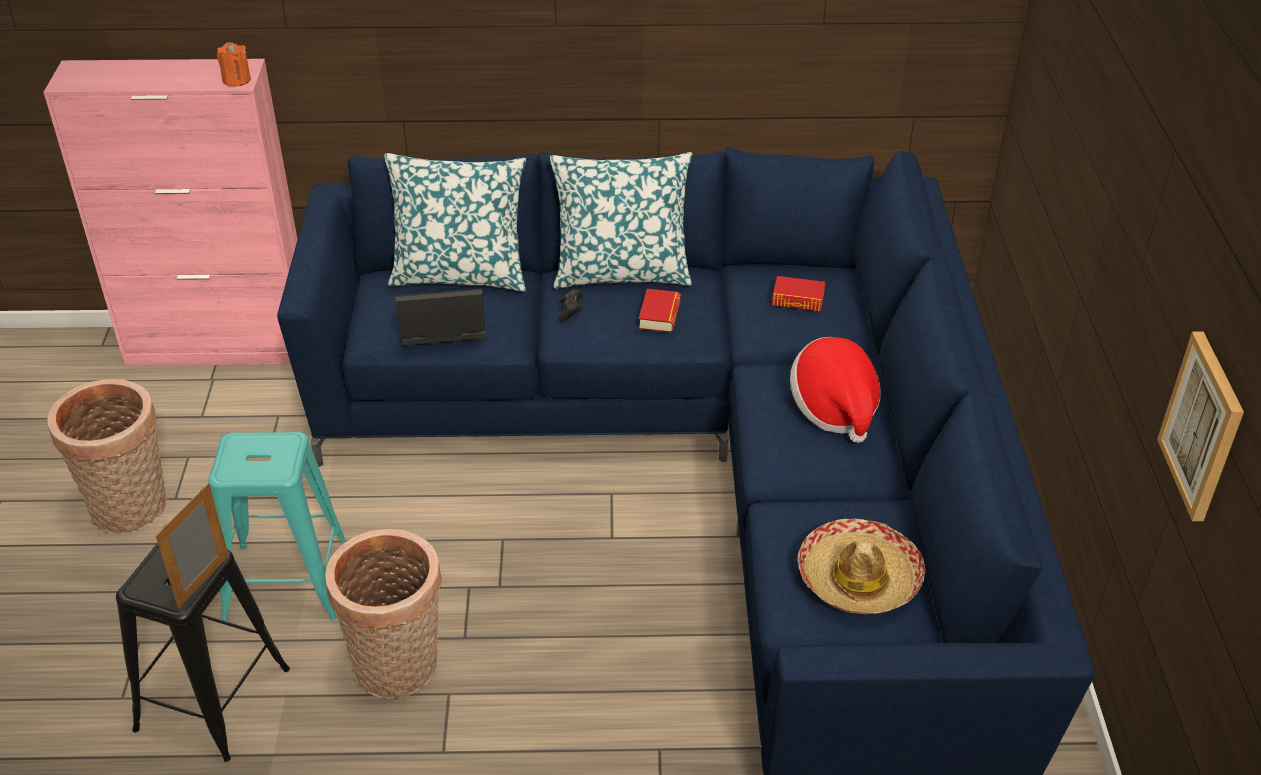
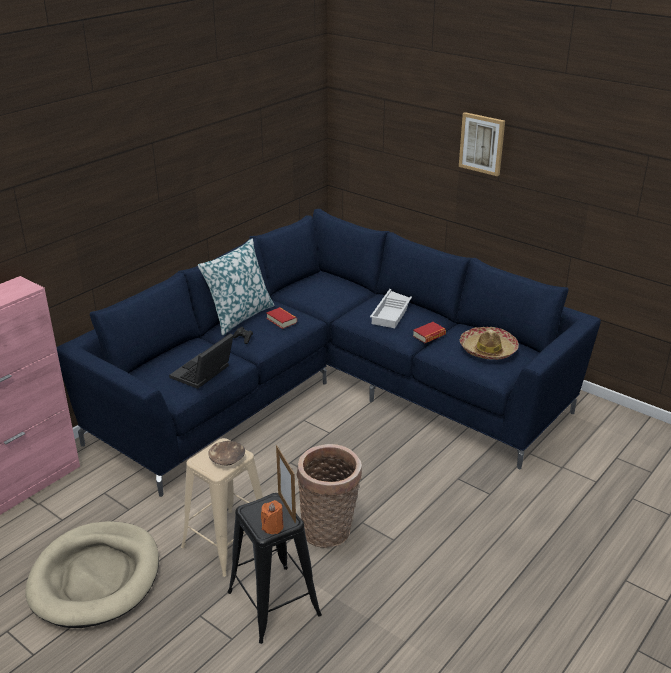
camera: 50 degrees left, 10 degrees down
(131, 510) = (96, 577): basket -> beige dog bed
(236, 80) = (26, 288): orange candle -> orange candle (273, 527)
(262, 464) = (227, 459): none -> brown bowl
(286, 582) = (227, 542): turquoise stool -> beige stool
(460, 274) = (172, 353): pillow -> none
(798, 299) = (320, 289): book -> book (429, 335)
(834, 408) = (393, 312): hat -> white tray
(1203, 426) = (585, 208): picture -> picture (482, 143)

